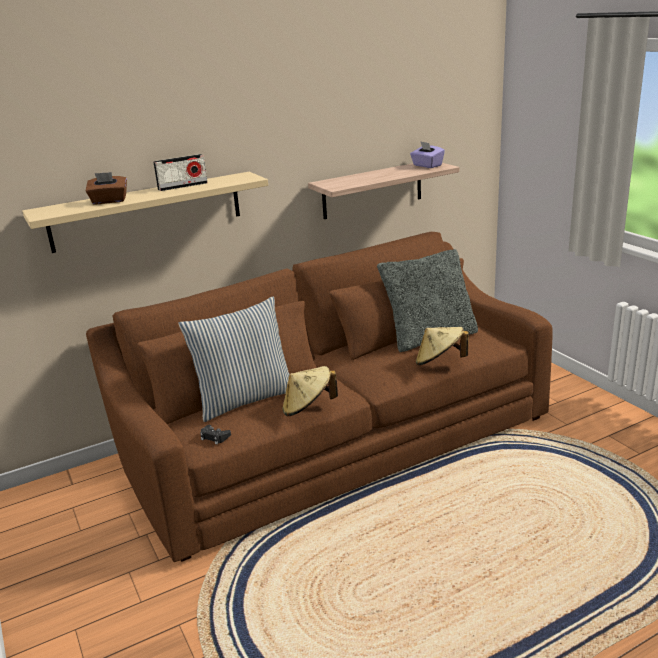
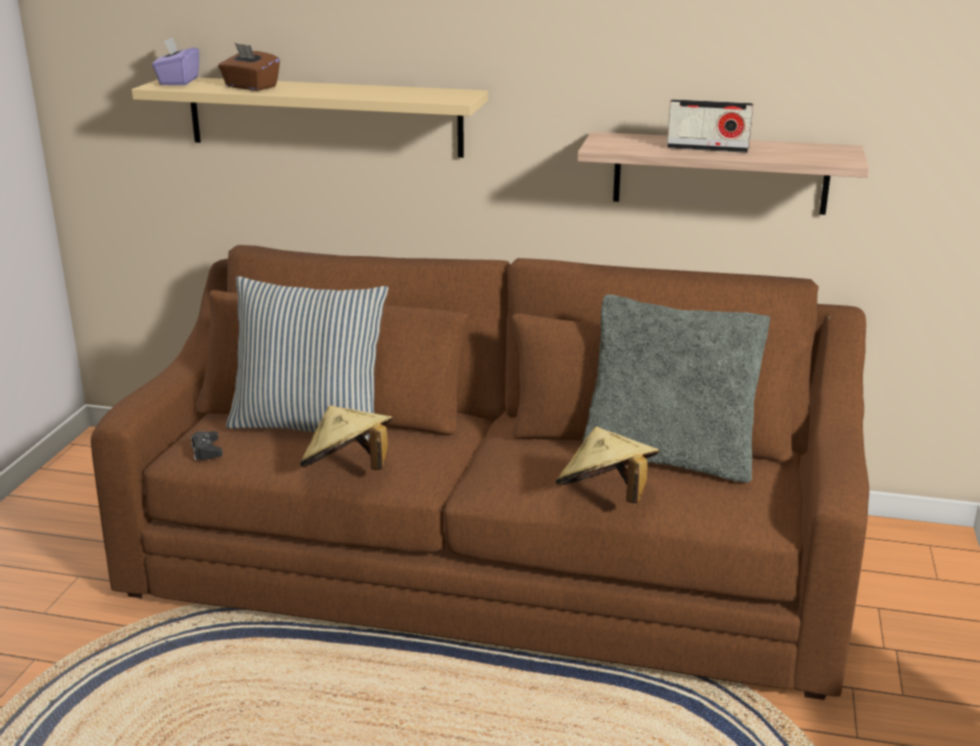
camera: 40 degrees right, 0 degrees up
(182, 186) = (363, 89): radio -> radio (707, 148)
(427, 165) = (822, 152): purple tissue box -> purple tissue box (178, 81)

